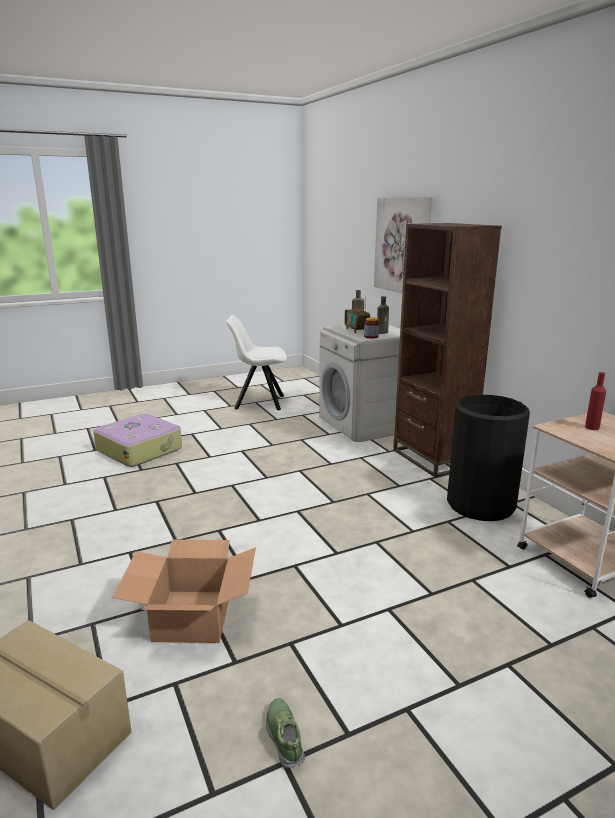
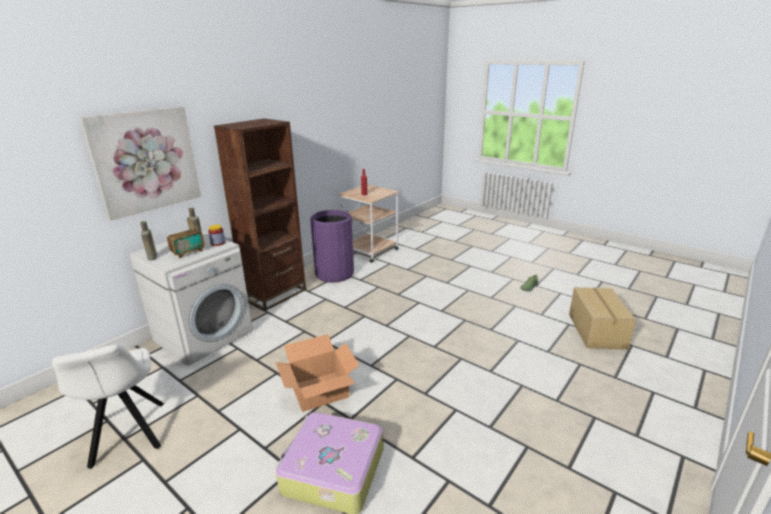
camera: 115 degrees left, 5 degrees up
(191, 616) = (507, 325): cardboard box -> cardboard box (320, 391)
(480, 505) = (334, 274): black trash can -> purple trash can

